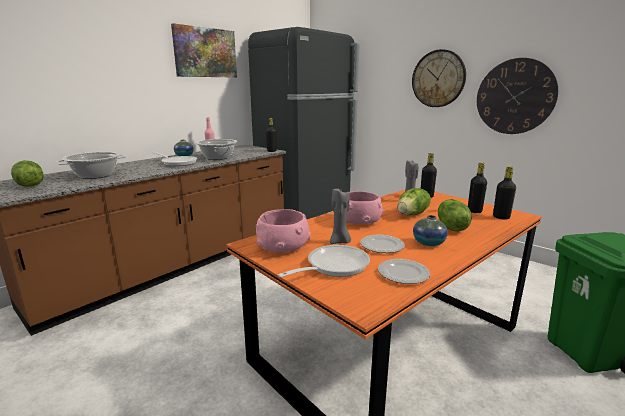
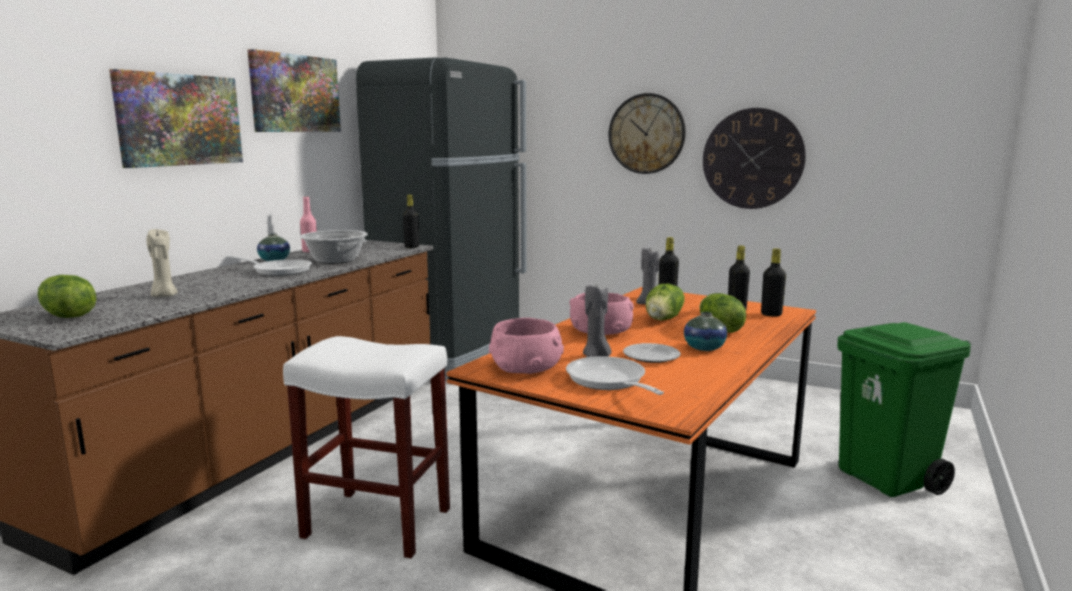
camera: 15 degrees left, 5 degrees down
(96, 175) = (164, 296): cooking pot -> beige candle
(123, 68) = (179, 120): none -> picture
(207, 329) = (379, 522): none -> white stool
(333, 266) = (609, 381): frying pan -> frying pan turned 60 degrees counterclockwise
(403, 274) = (696, 380): plate -> none

